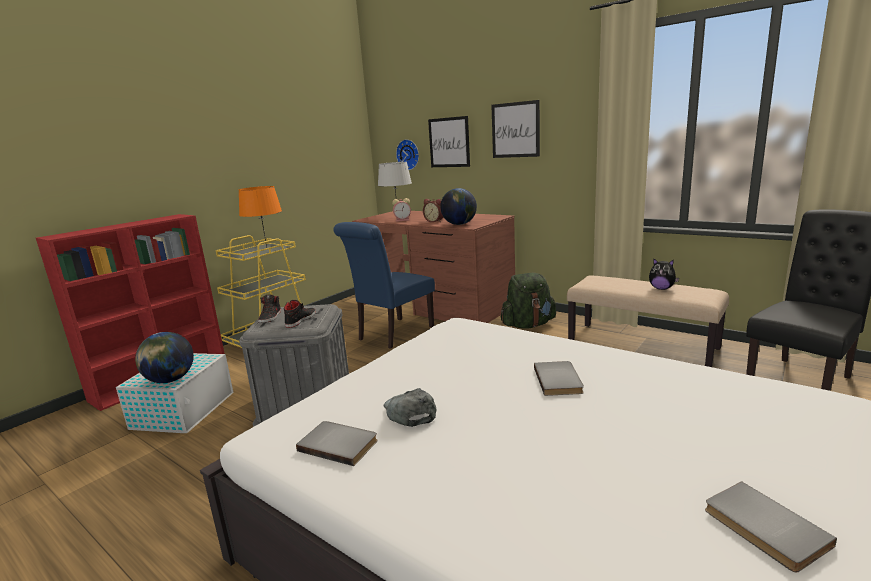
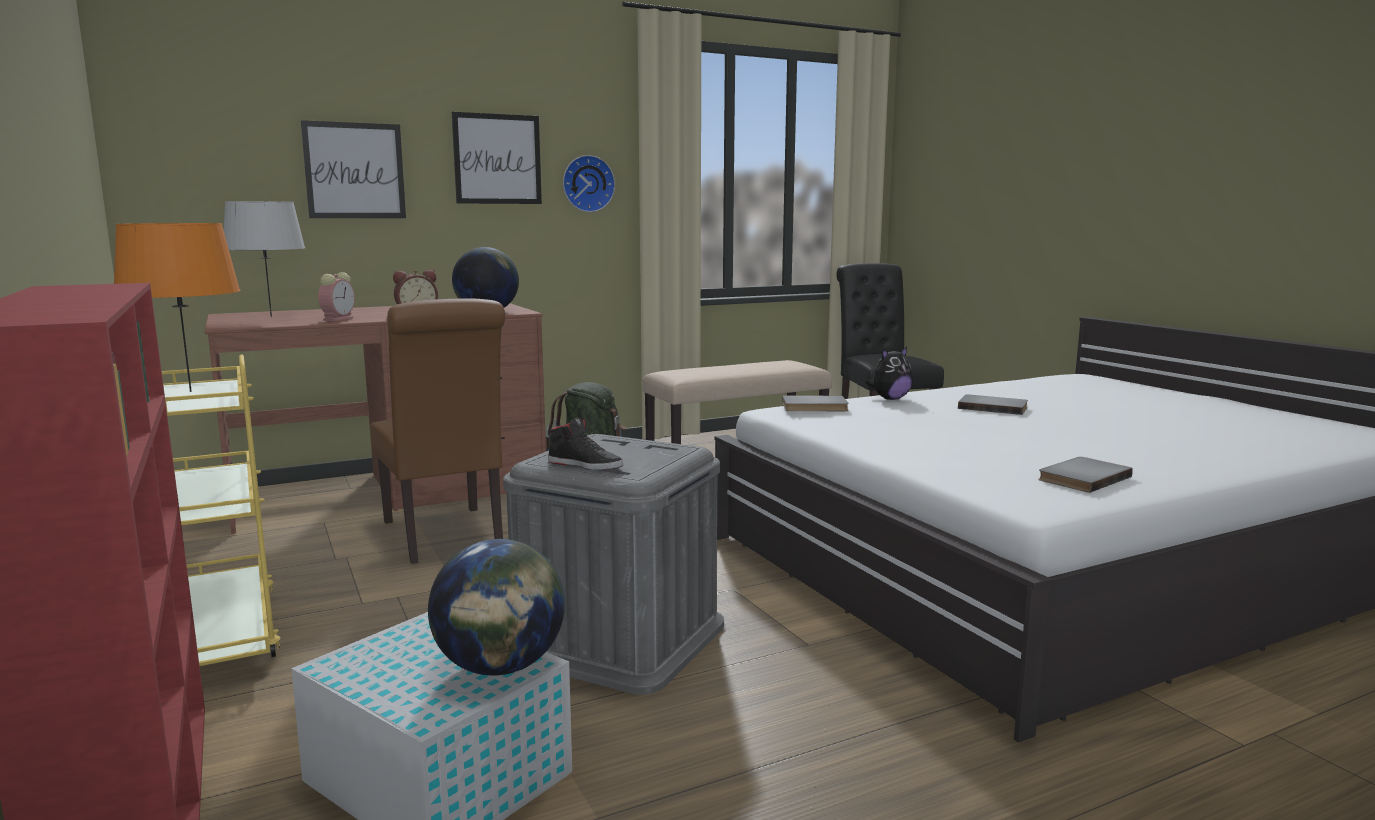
camera: 65 degrees left, 5 degrees down
(300, 320) = (645, 451): black shoe -> none
(392, 334) = (445, 537): blue chair -> brown chair
(409, 154) = (239, 190): wall clock -> wall clock (587, 183)
(409, 411) = (1020, 450): grey cap -> none
(661, 288) = (757, 366): plush toy -> plush toy (890, 399)
(763, 528) = (1234, 413): grey book -> grey book (814, 407)

